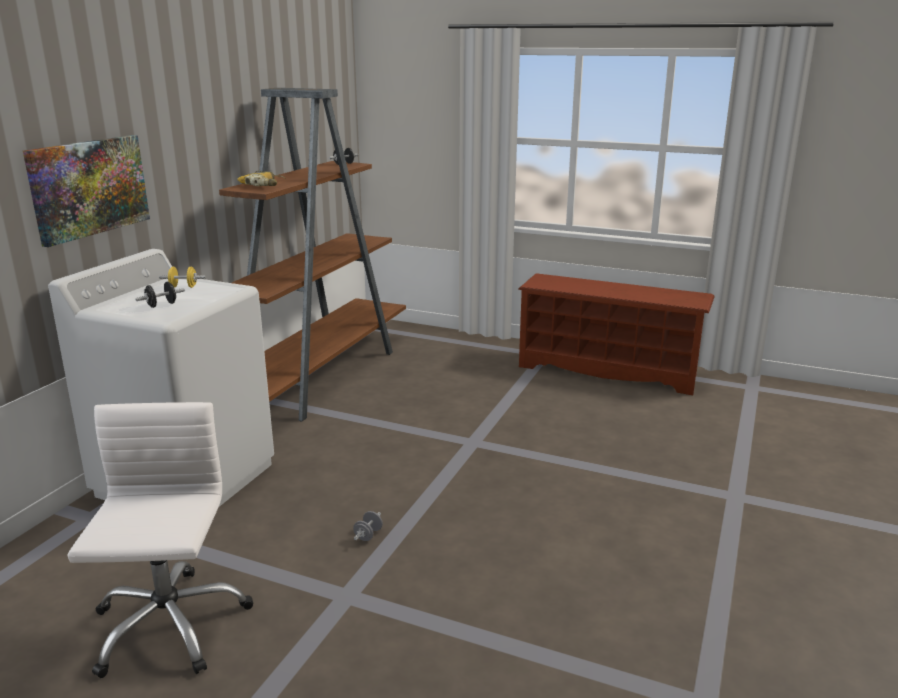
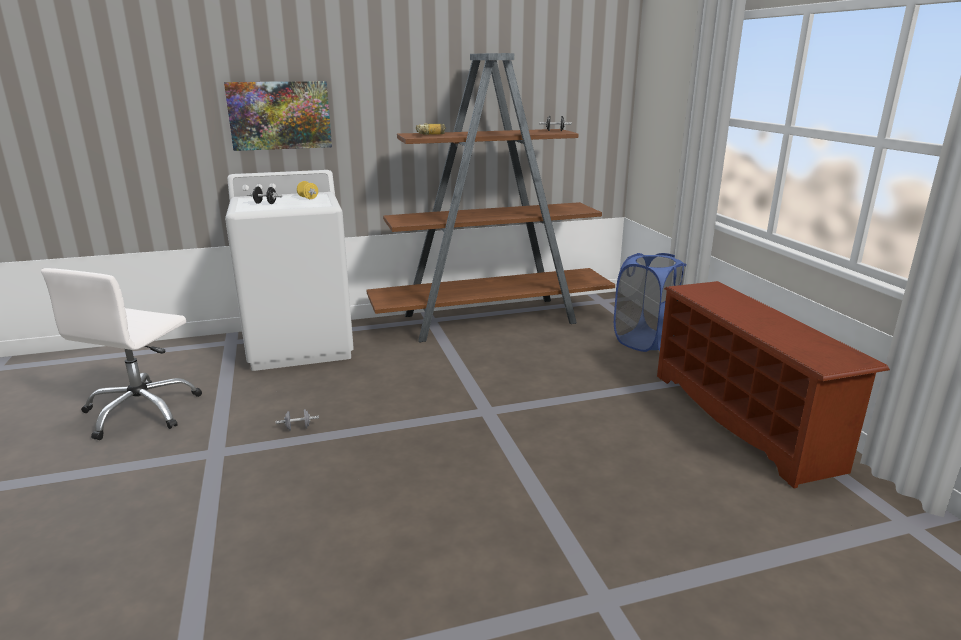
camera: 50 degrees right, 0 degrees up
(168, 625) = (142, 411): white office chair -> white office chair turned 150 degrees clockwise
(465, 346) = (647, 341): none -> blue laundry basket

